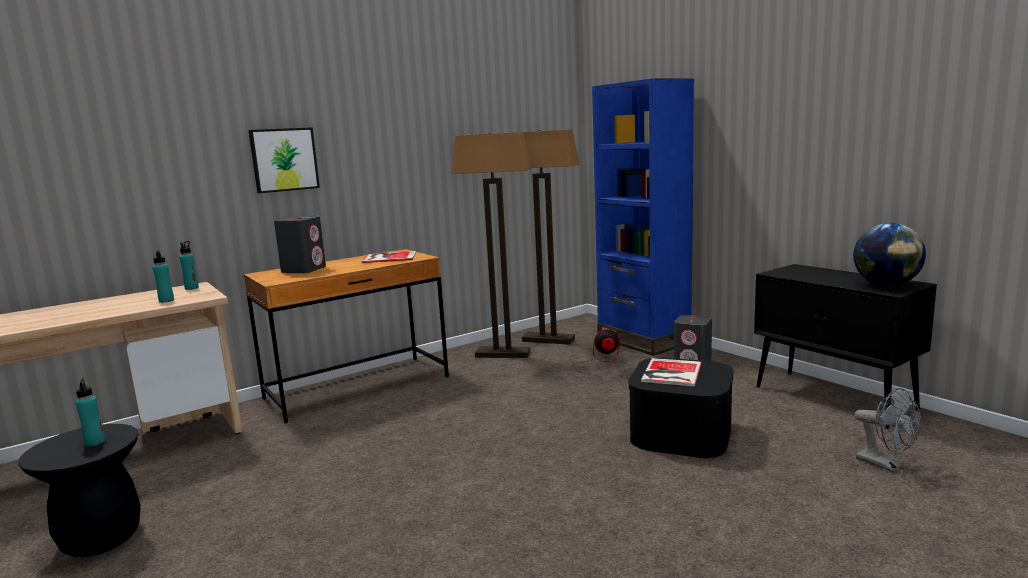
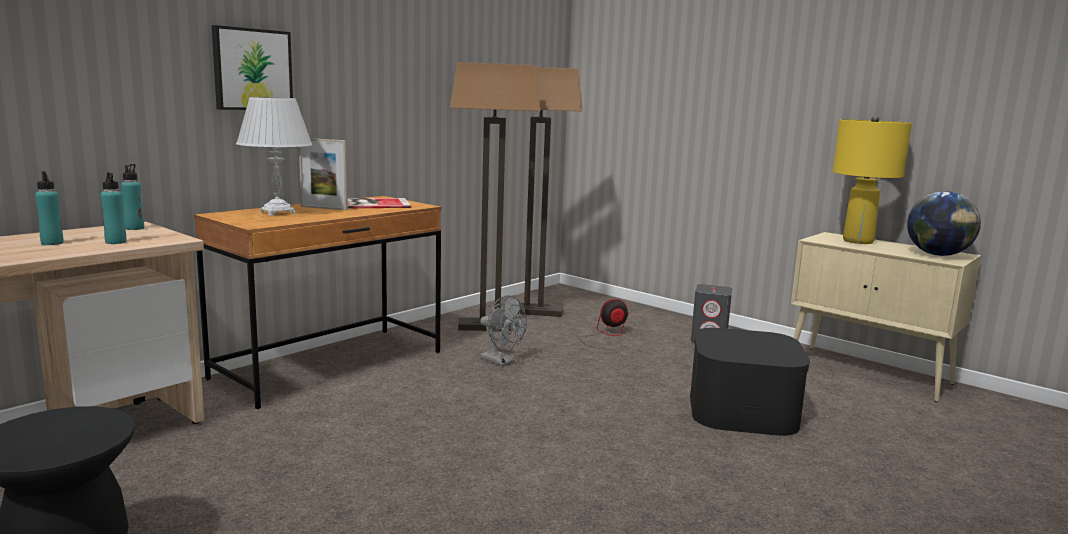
camera: 15 degrees left, 0 degrees up
(95, 442) = (76, 431): turquoise bottle -> turquoise bottle (52, 243)
(304, 270) = (277, 213): grey speaker -> white table lamp
(344, 264) = (324, 208): none -> picture frame
(643, 340) = (640, 313): blue bookcase -> none
(670, 373) = (736, 344): book -> none
(816, 272) = (857, 241): none -> yellow table lamp
(834, 399) = (870, 373): black cabinet -> beige cabinet
(886, 465) = (958, 437): grey fan -> grey fan (501, 362)

